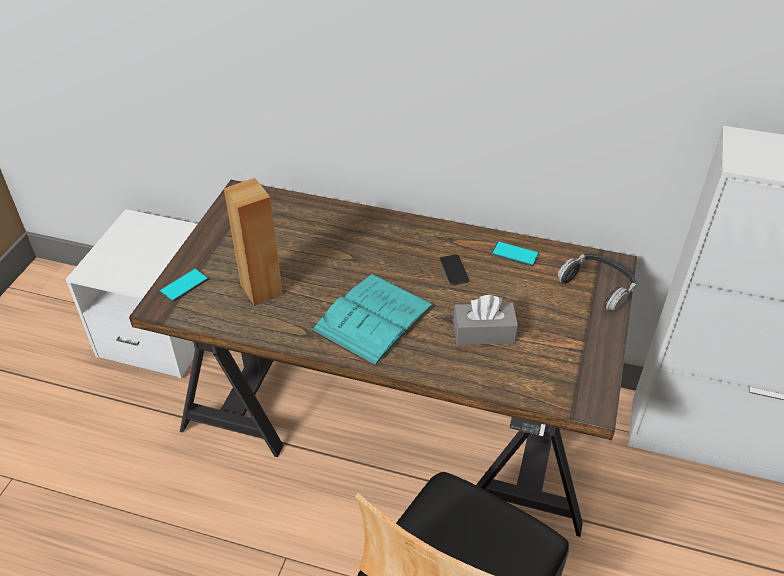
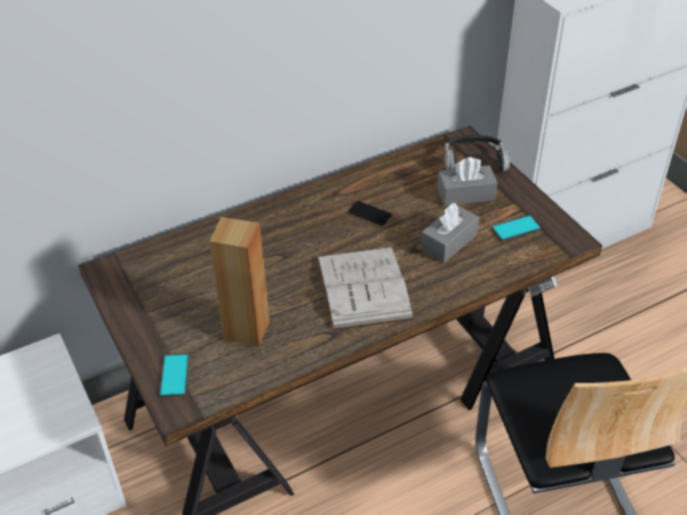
camera: 45 degrees left, 0 degrees up
(374, 318) = (363, 287): turquoise book -> white book
(514, 254) = (394, 175): phone -> phone (515, 229)
(551, 306) = (465, 194): none -> grey tissue box

